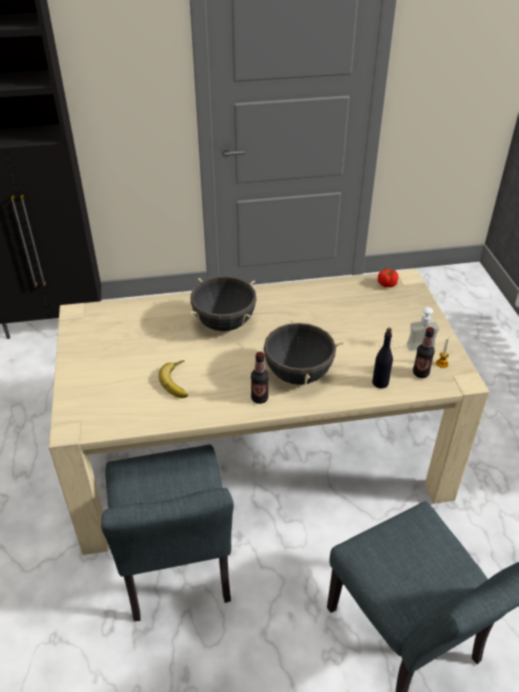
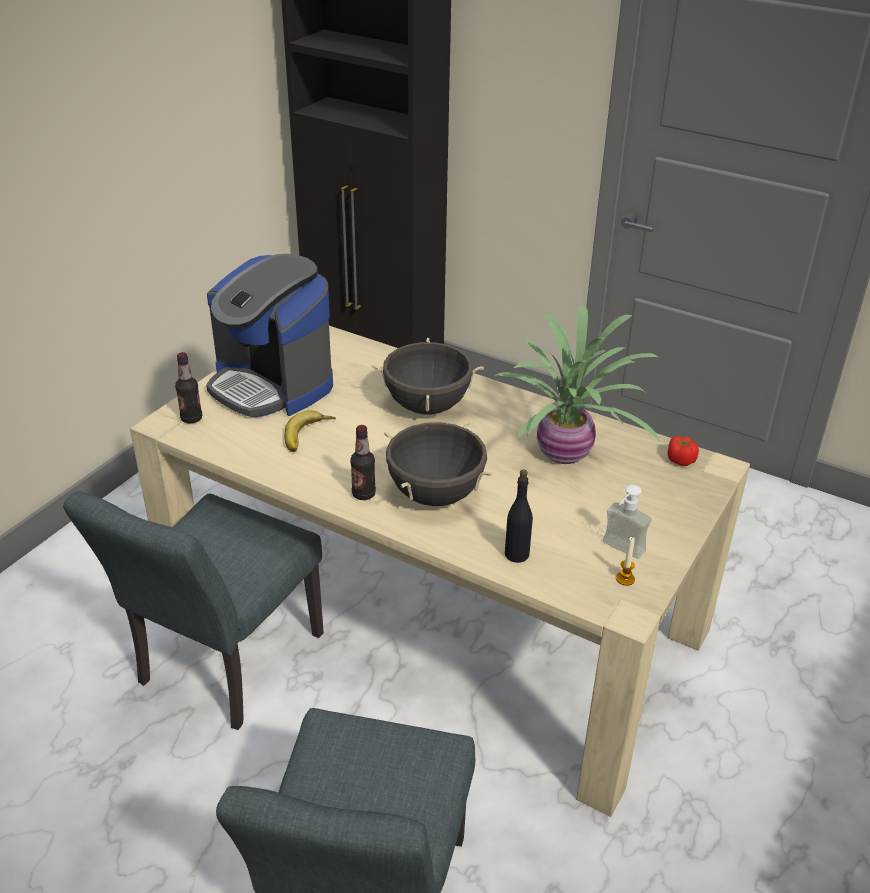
camera: 40 degrees right, 5 degrees down
(109, 361) = (272, 385): none -> coffee machine
(332, 312) = (565, 455): none -> potted plant
(420, 373) = (581, 573): bottle -> bottle (191, 418)

